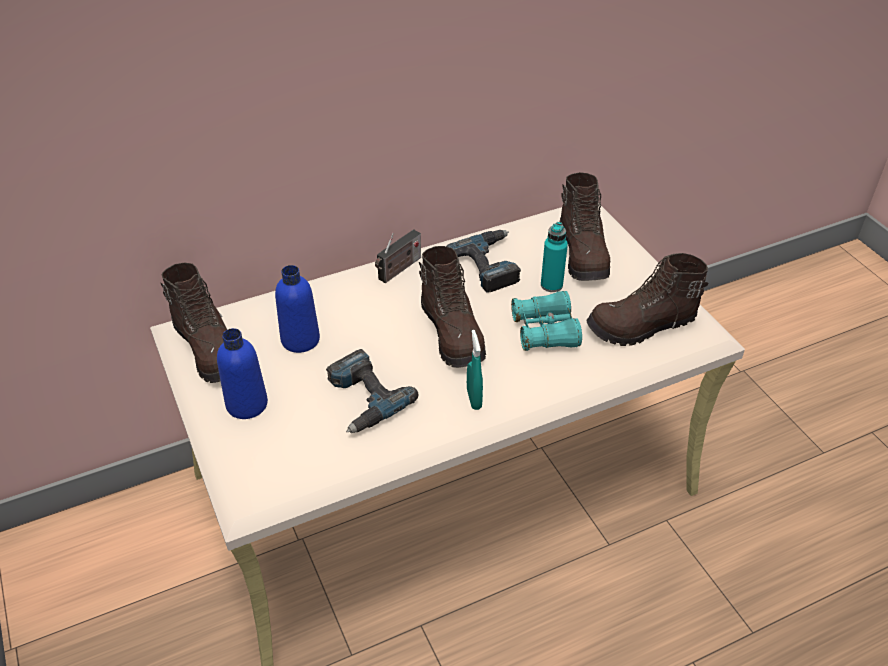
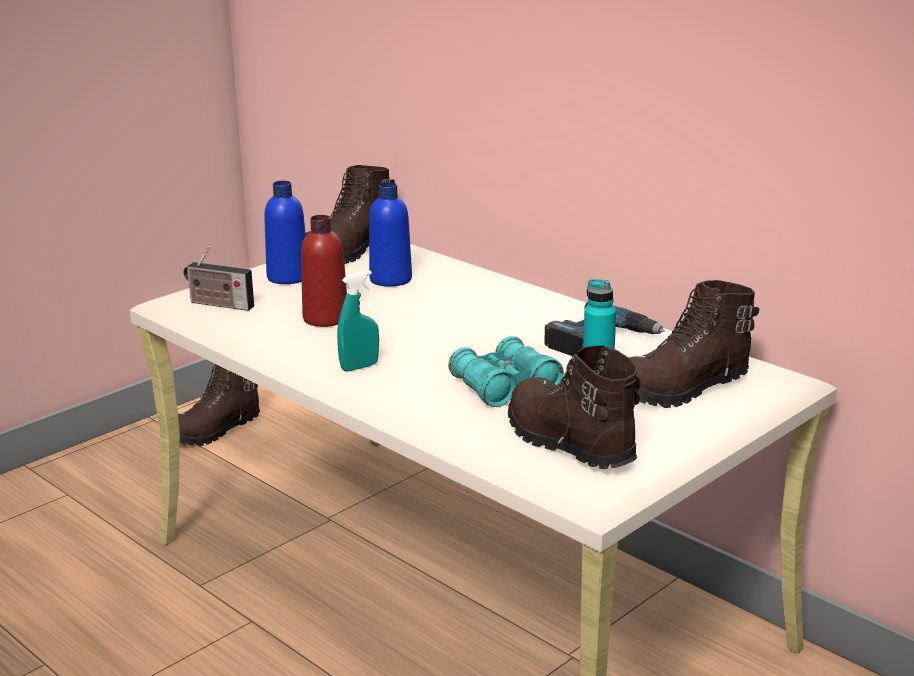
camera: 70 degrees right, 20 degrees down
(363, 398) = (325, 318): power drill -> red bottle
(398, 270) = (541, 299): radio -> radio (218, 304)
(453, 334) = (456, 341): brown boot -> brown boot (214, 431)

